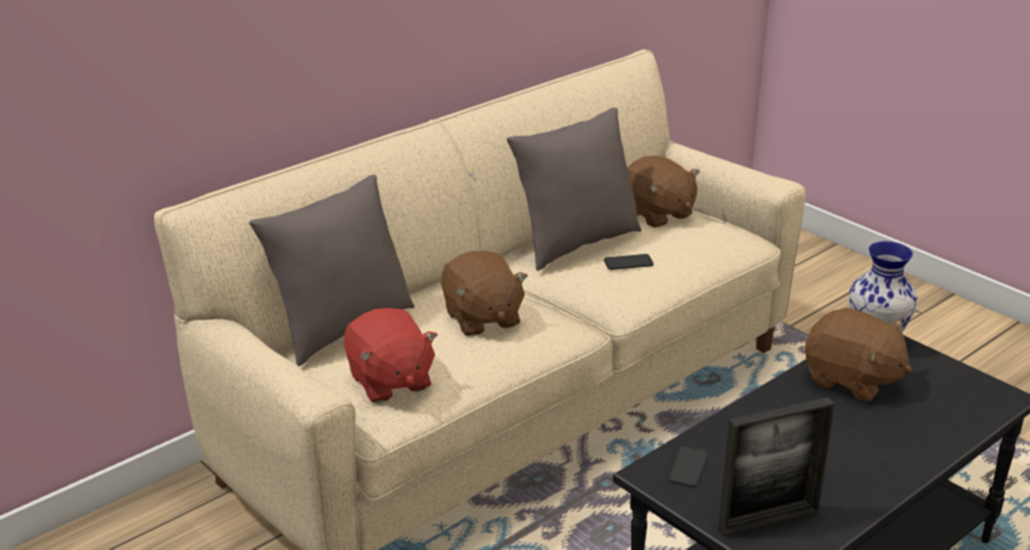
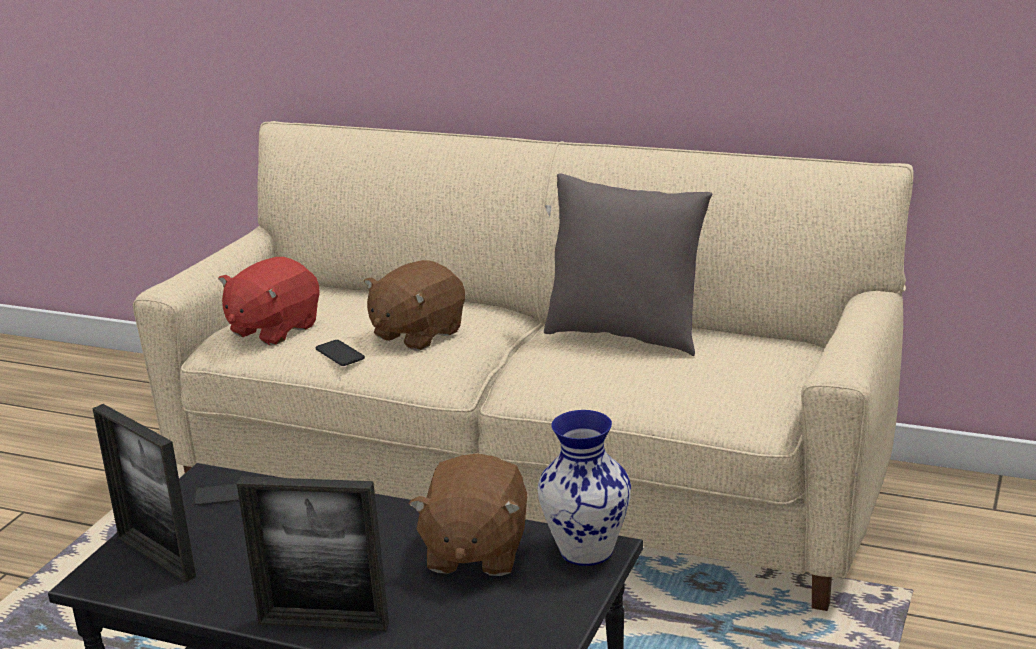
camera: 65 degrees right, 5 degrees down
(341, 328) = (355, 291): grey pillow -> none
(628, 262) = (602, 365): phone -> phone (340, 353)
(656, 214) = (755, 356): brown plush toy -> none
(912, 460) = (323, 623): none -> picture frame

